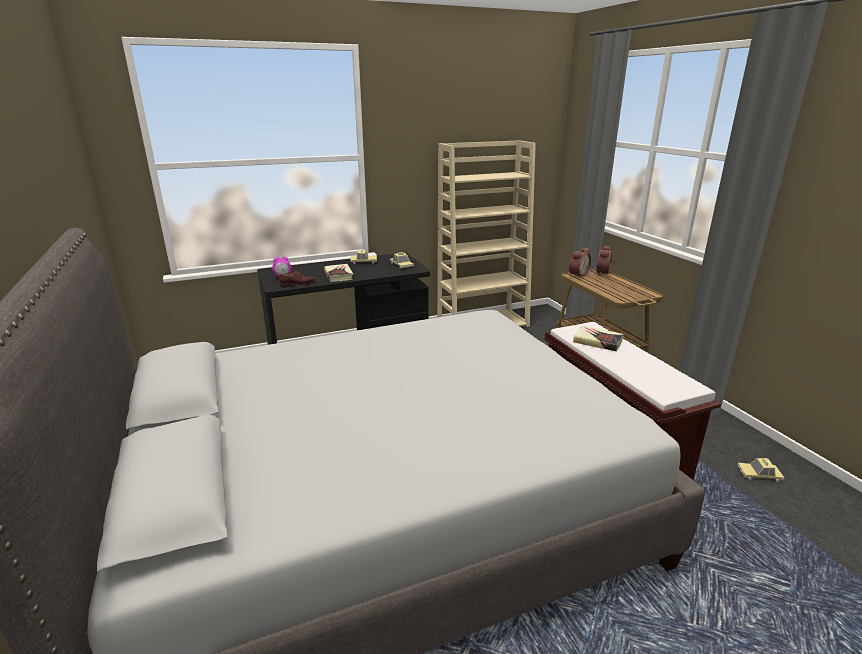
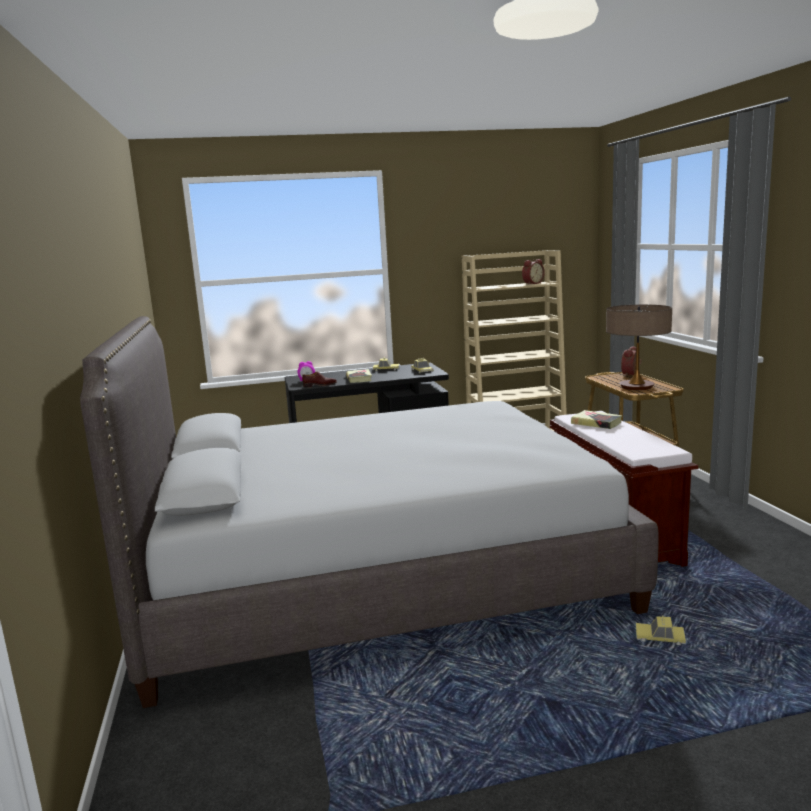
camera: 10 degrees right, 10 degrees down
(577, 274) = (601, 376): alarm clock -> alarm clock (532, 283)
(618, 291) = (636, 387): none -> table lamp
(759, 474) = (769, 555): toy car -> toy car (660, 637)

